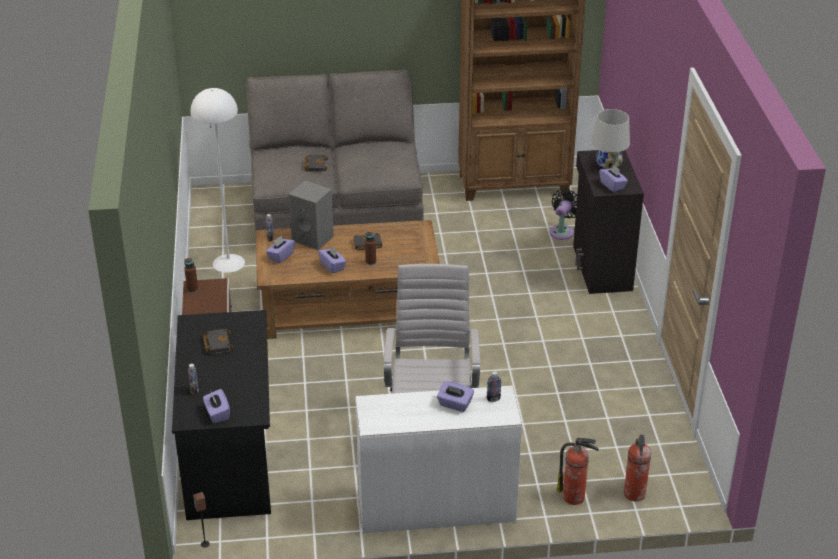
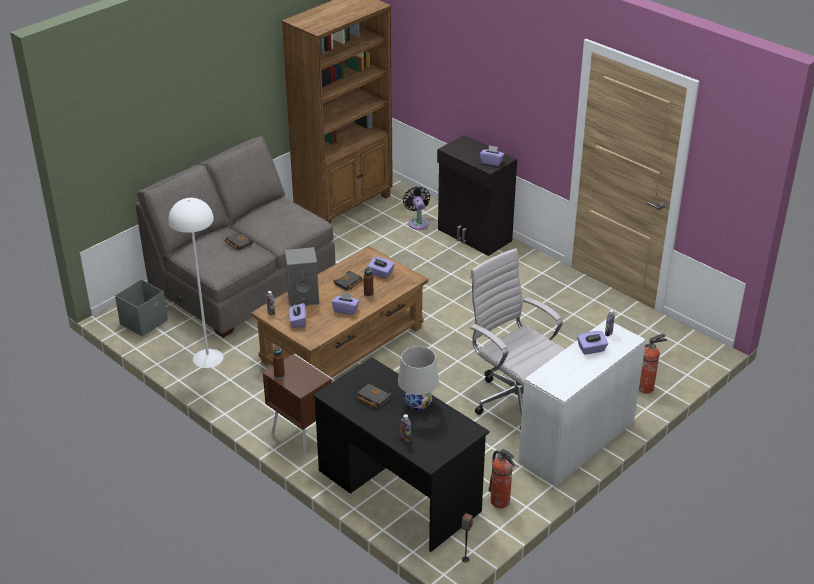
camera: 40 degrees left, 0 degrees up
(217, 414) = (444, 444): purple tissue box -> purple tissue box (380, 273)
(220, 209) = (144, 322): none -> grey storage box
(608, 165) = (470, 150): white table lamp -> white table lamp (418, 403)
(634, 494) = (675, 366): fire extinguisher -> fire extinguisher (501, 502)

